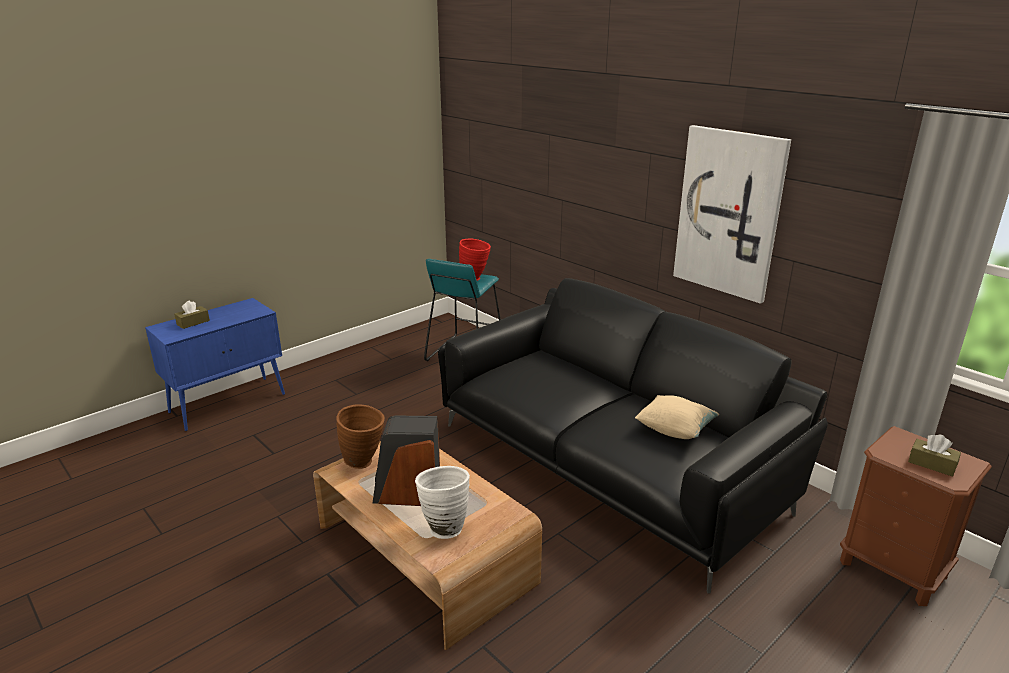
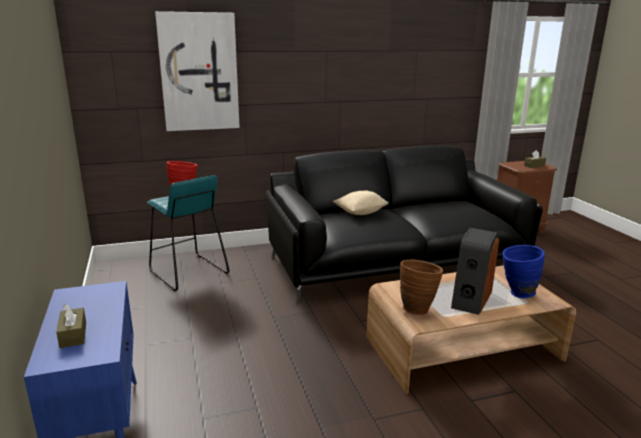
camera: 65 degrees left, 5 degrees down
(443, 527) = (516, 294): white vase -> blue vase
(675, 430) = (452, 206): beige pillow -> beige pillow (360, 213)
(729, 213) = (388, 79): picture -> picture (199, 72)

